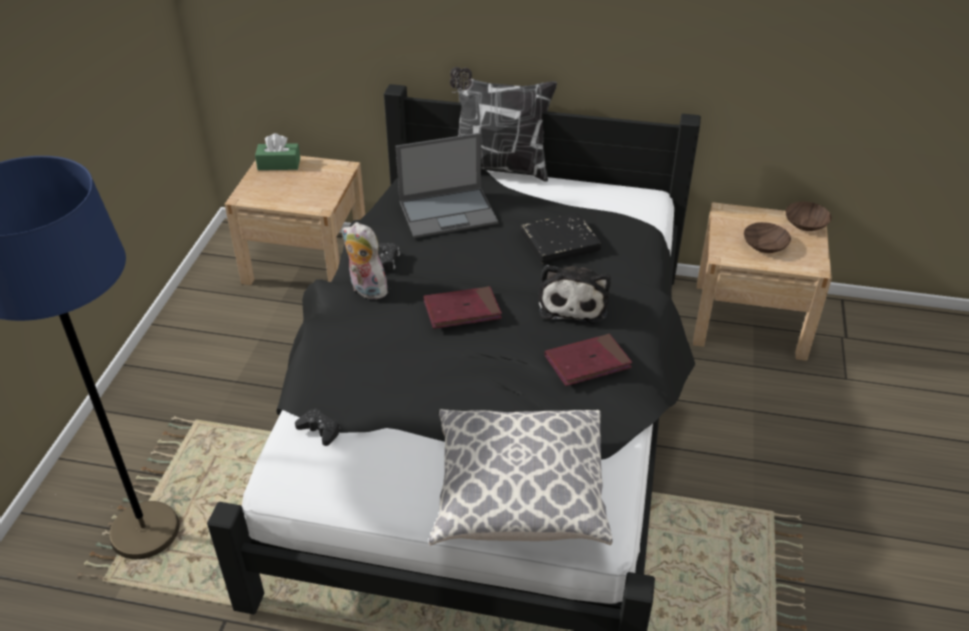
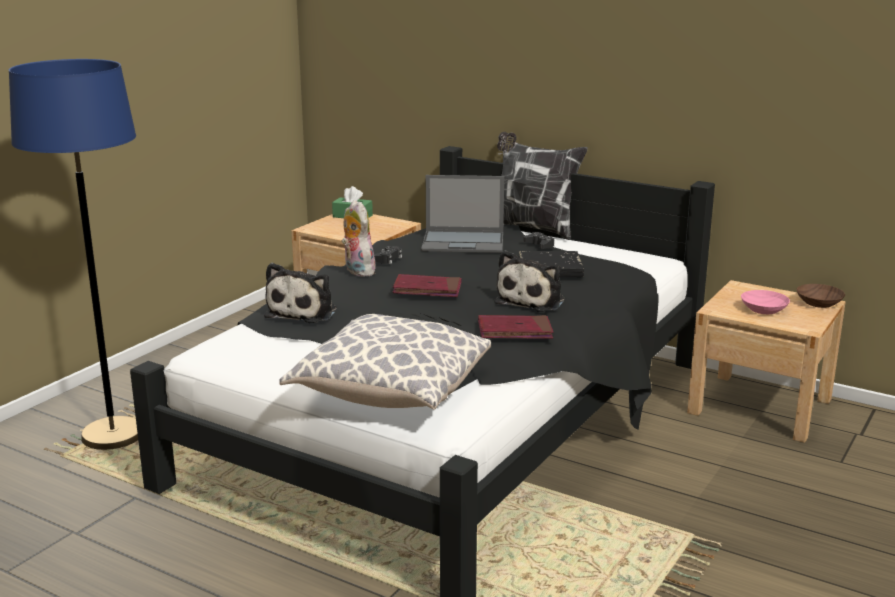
camera: 20 degrees right, 20 degrees down
(320, 430) = (254, 332): black game controller -> black game controller (539, 245)
(350, 377) = (304, 312): none -> plush toy
(766, 245) = (765, 309): brown bowl -> pink bowl

